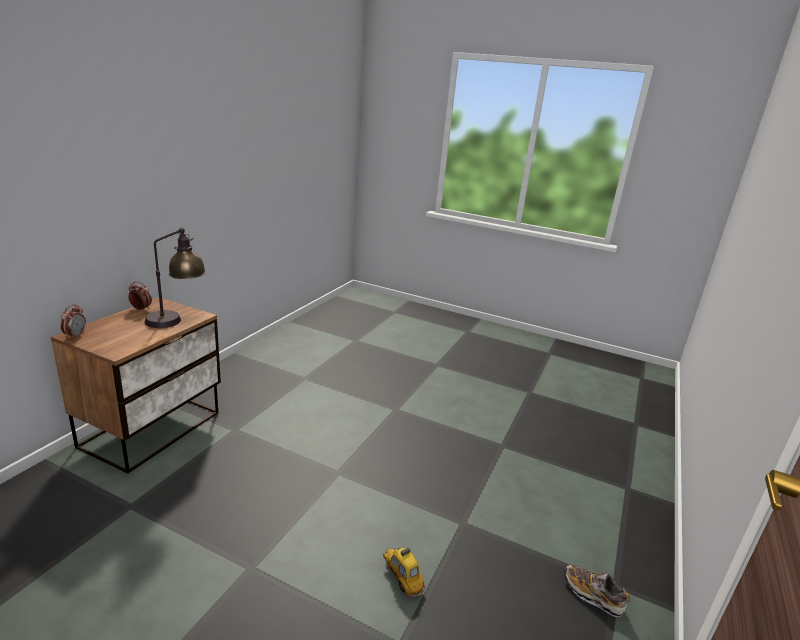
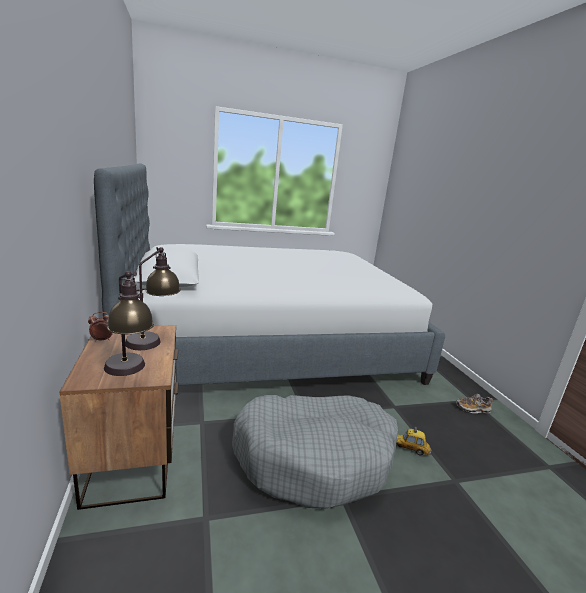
camera: 40 degrees left, 5 degrees down
(75, 335) = (85, 380): alarm clock -> none
(108, 341) = (129, 373): none -> table lamp
(282, 517) = (315, 457): none -> grey dog bed
(415, 379) = (267, 342): none -> bed

